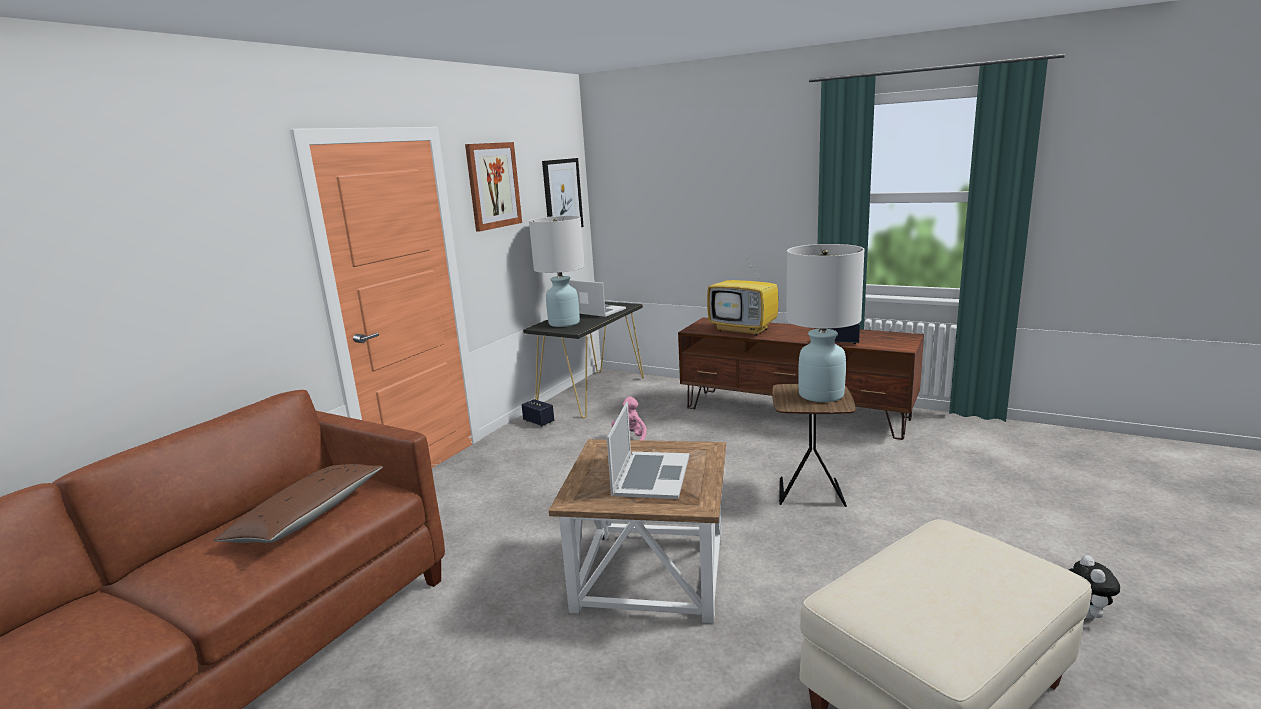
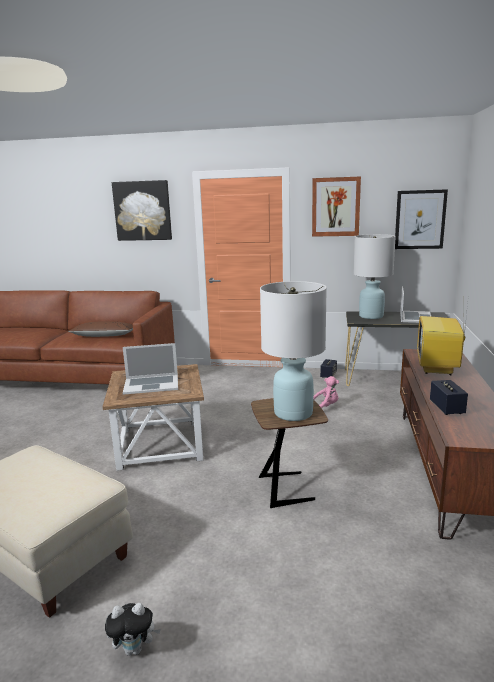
camera: 70 degrees right, 0 degrees up
(193, 220) = (142, 211): none -> picture

